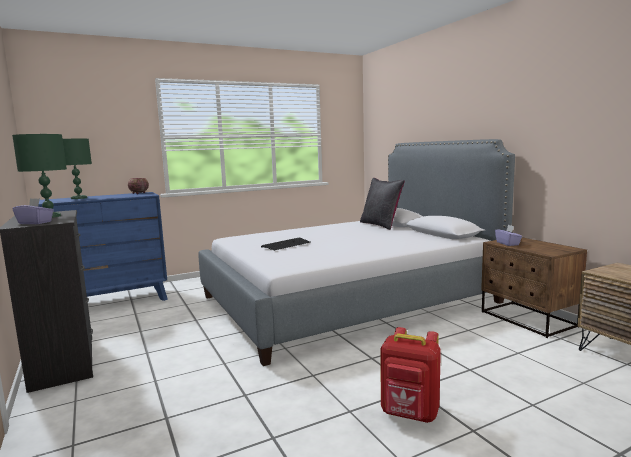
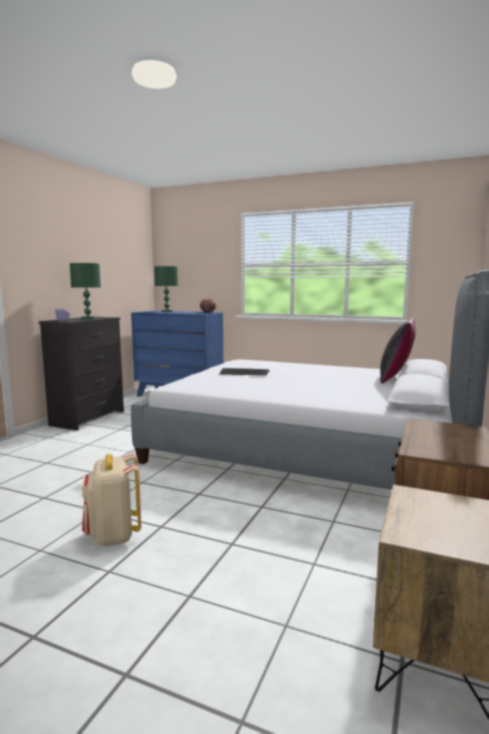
camera: 50 degrees right, 0 degrees up
(410, 414) = (113, 536): red backpack -> beige backpack
(508, 243) = (424, 428): purple tissue box -> none

